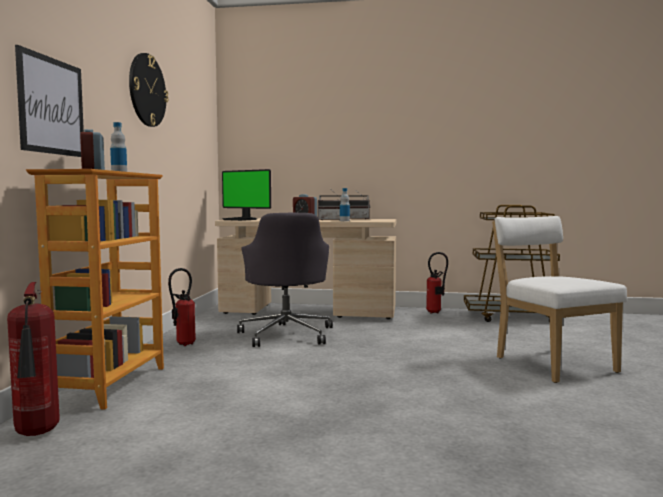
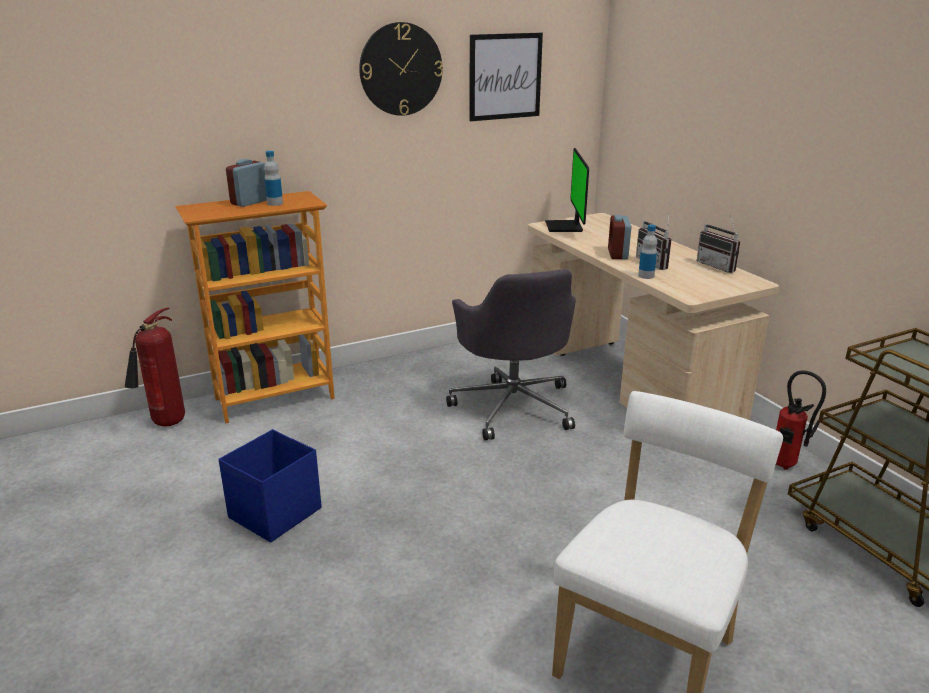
camera: 55 degrees right, 20 degrees up
(51, 106) = (219, 134): picture -> picture (505, 76)
(182, 344) = (407, 373): fire extinguisher -> none
(287, 334) = (513, 406): grey office chair -> grey office chair turned 60 degrees counterclockwise
(290, 417) = (274, 513): none -> blue storage box

